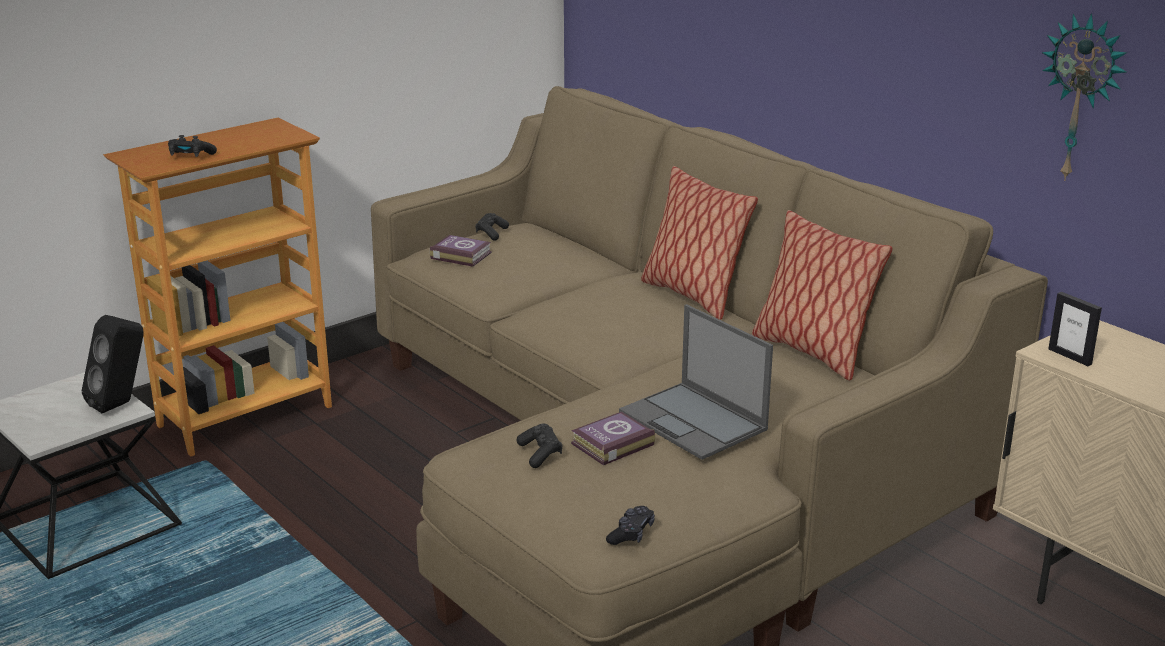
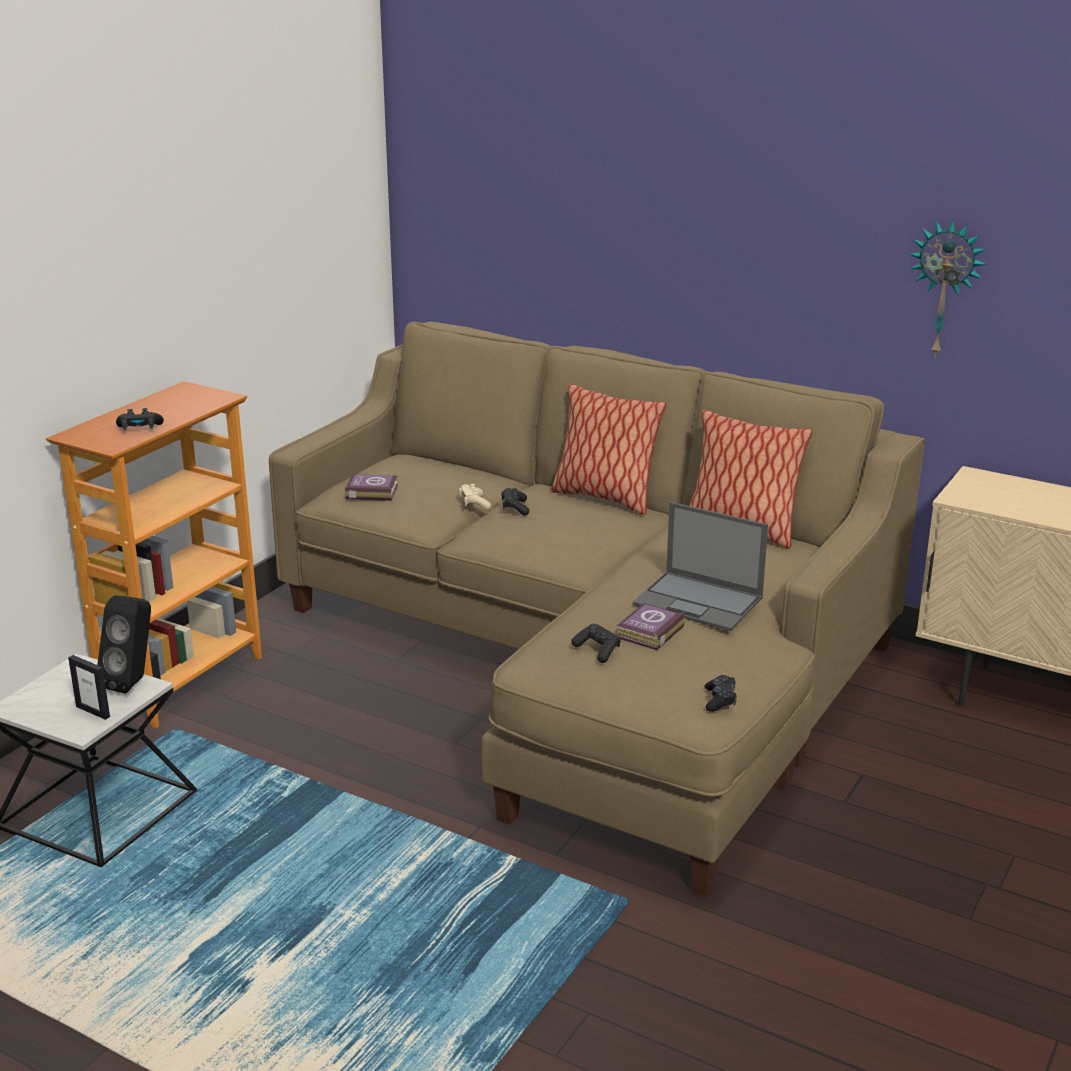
camera: 20 degrees left, 0 degrees up
(491, 233) = (381, 468): black game controller -> black game controller (515, 508)
(552, 282) = (474, 504): none -> beige game controller
(1070, 356) = (974, 499): picture frame -> picture frame (93, 711)

